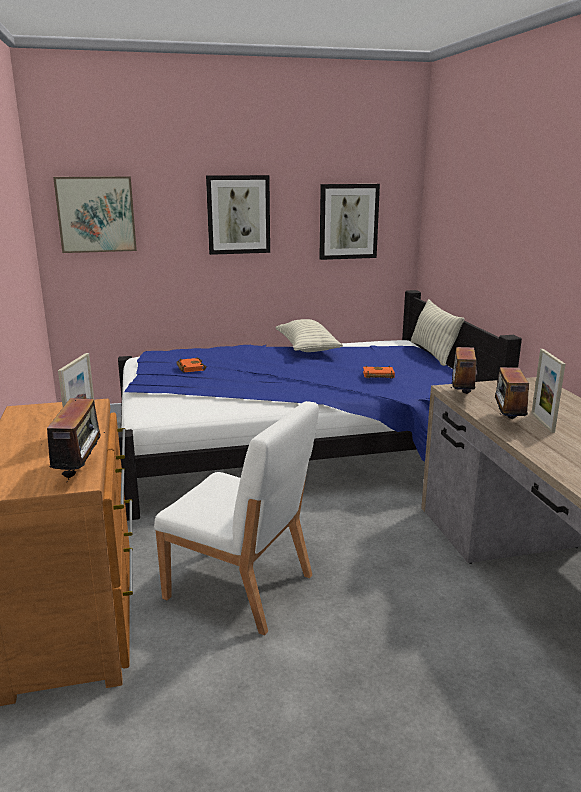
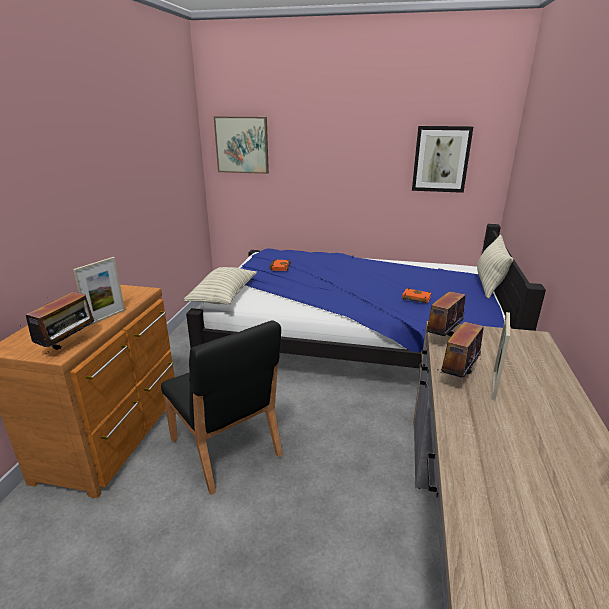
camera: 25 degrees right, 5 degrees up
(238, 214) = (346, 149): picture -> none
(240, 588) = (225, 448): white chair -> black chair
(307, 348) = (383, 263): pillow -> pillow (223, 296)

